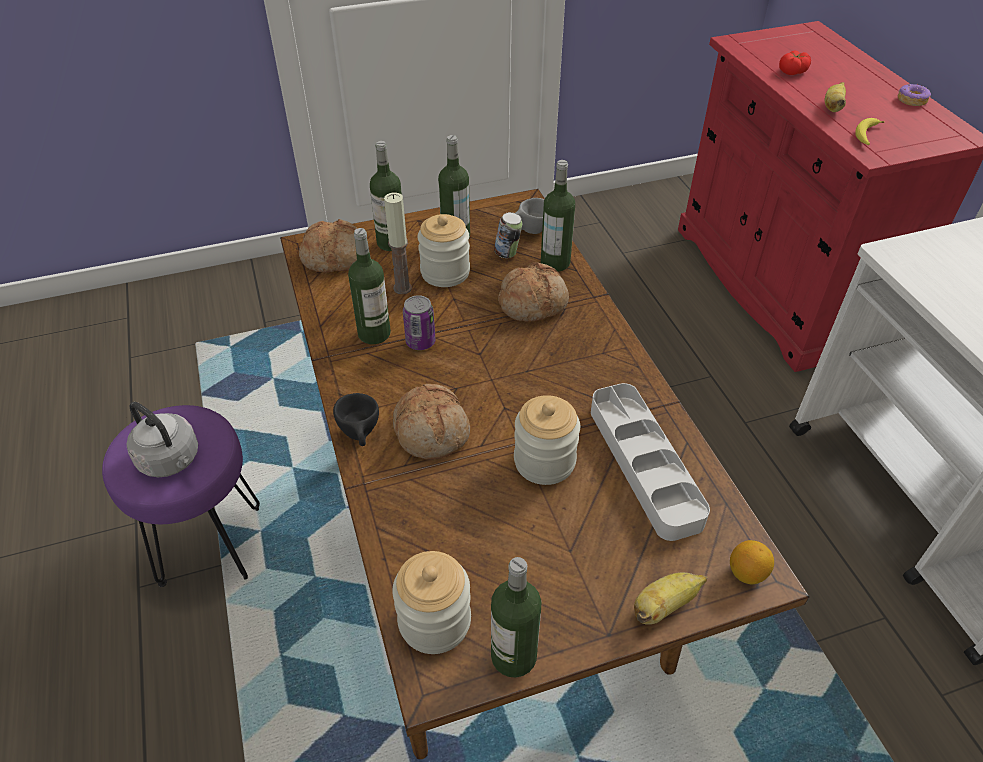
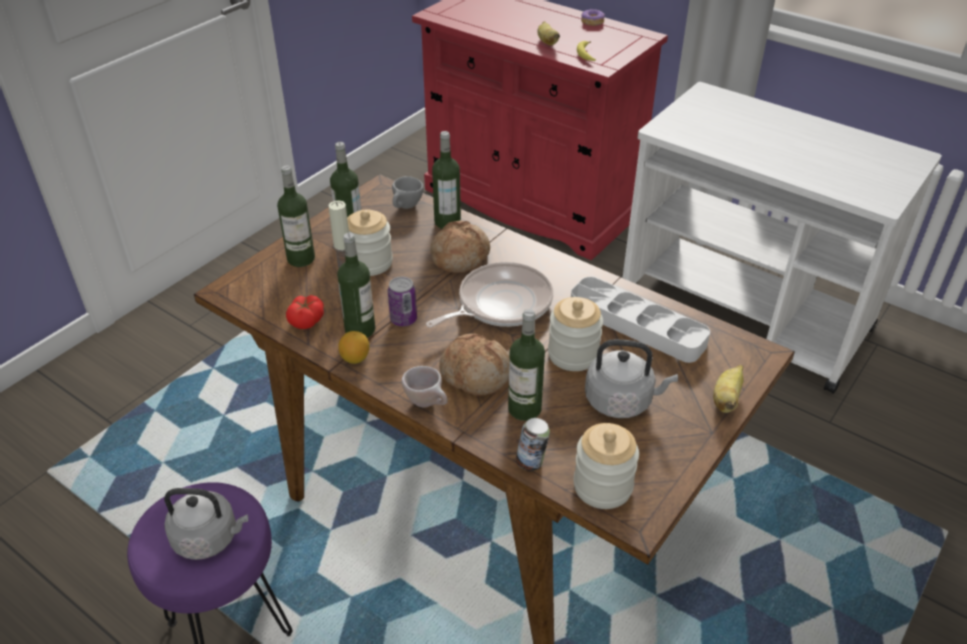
camera: 35 degrees left, 5 degrees down
(335, 256) = (263, 288): bread -> none
(361, 436) = (428, 403): black cup -> beige cup
(507, 254) = (405, 230): can -> can (531, 462)
(513, 656) = (670, 476): bottle -> bottle (524, 409)
(524, 370) = (500, 303): none -> frying pan
(545, 540) = (622, 401): none -> grey kettle
(746, 573) = (752, 356): lemon -> lemon (355, 358)
(792, 71) = (496, 24): tomato -> tomato (307, 320)

